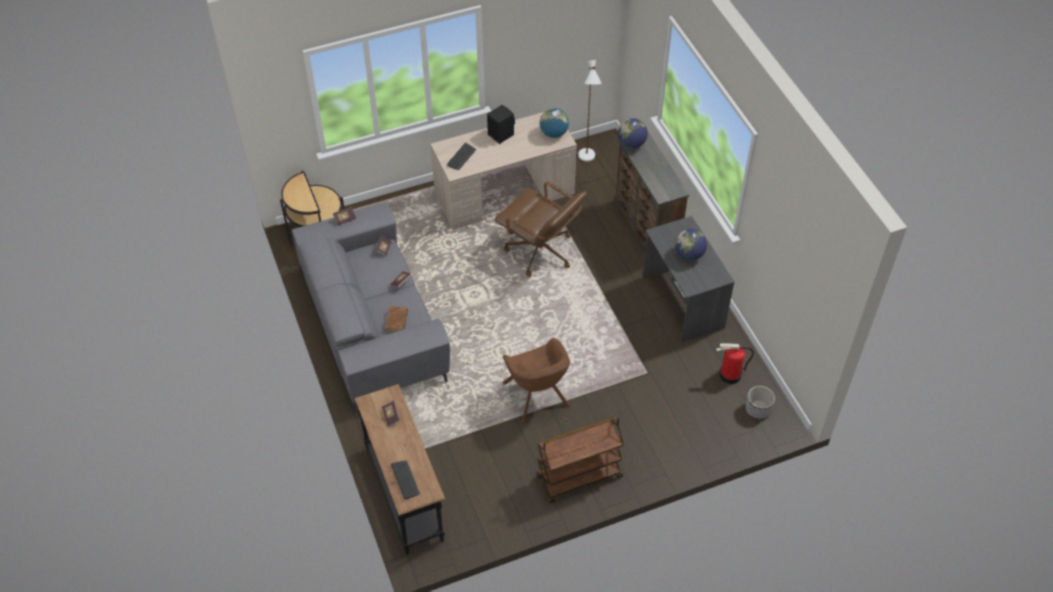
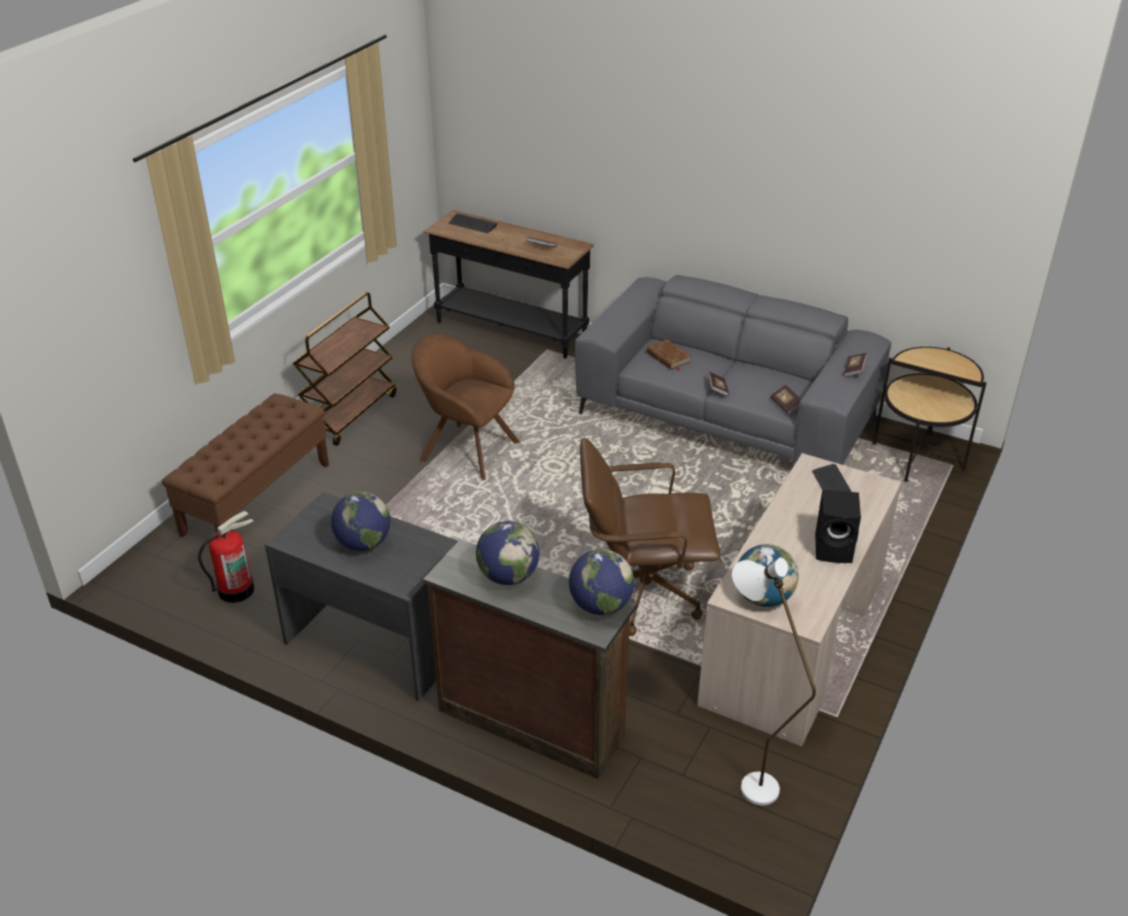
camera: 140 degrees right, 15 degrees down
(654, 175) = (508, 576): none -> globe
(682, 436) = (257, 498): none -> brown bench
(757, 409) = (171, 572): planter -> none

